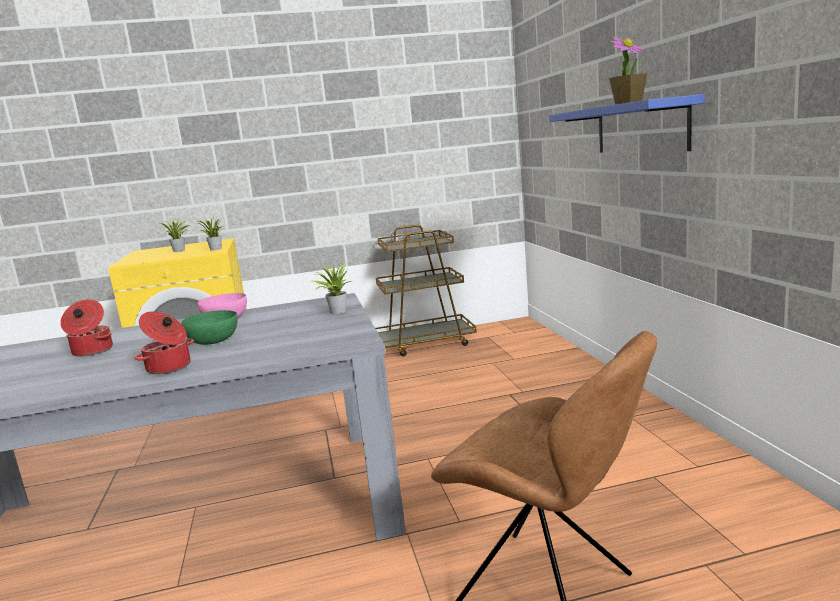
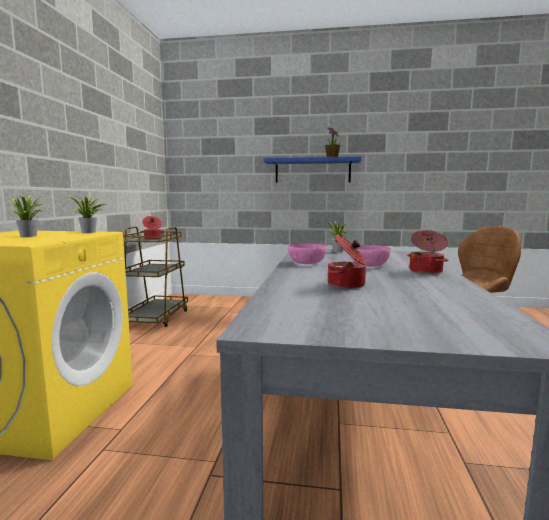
camera: 70 degrees left, 5 degrees down
(214, 340) = (368, 265): green bowl -> pink bowl
(406, 244) = (152, 239): none -> cooking pot

